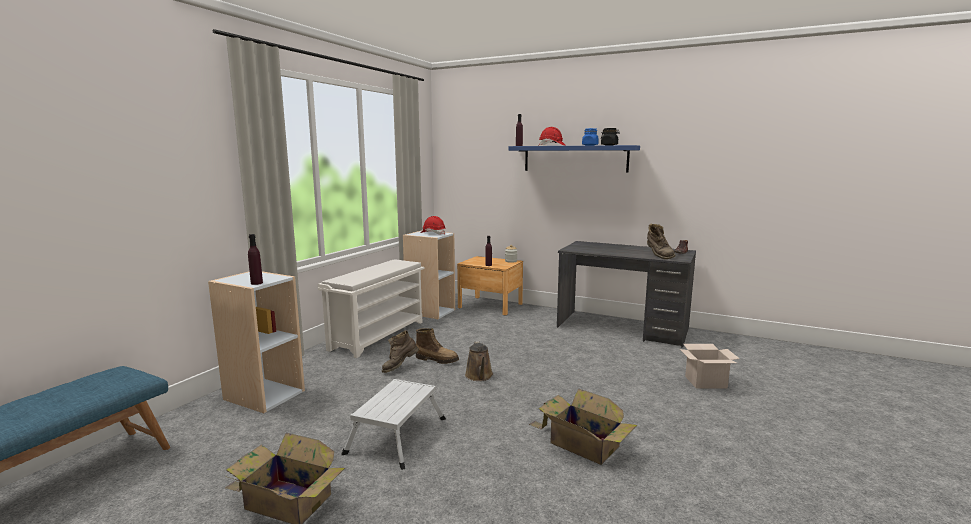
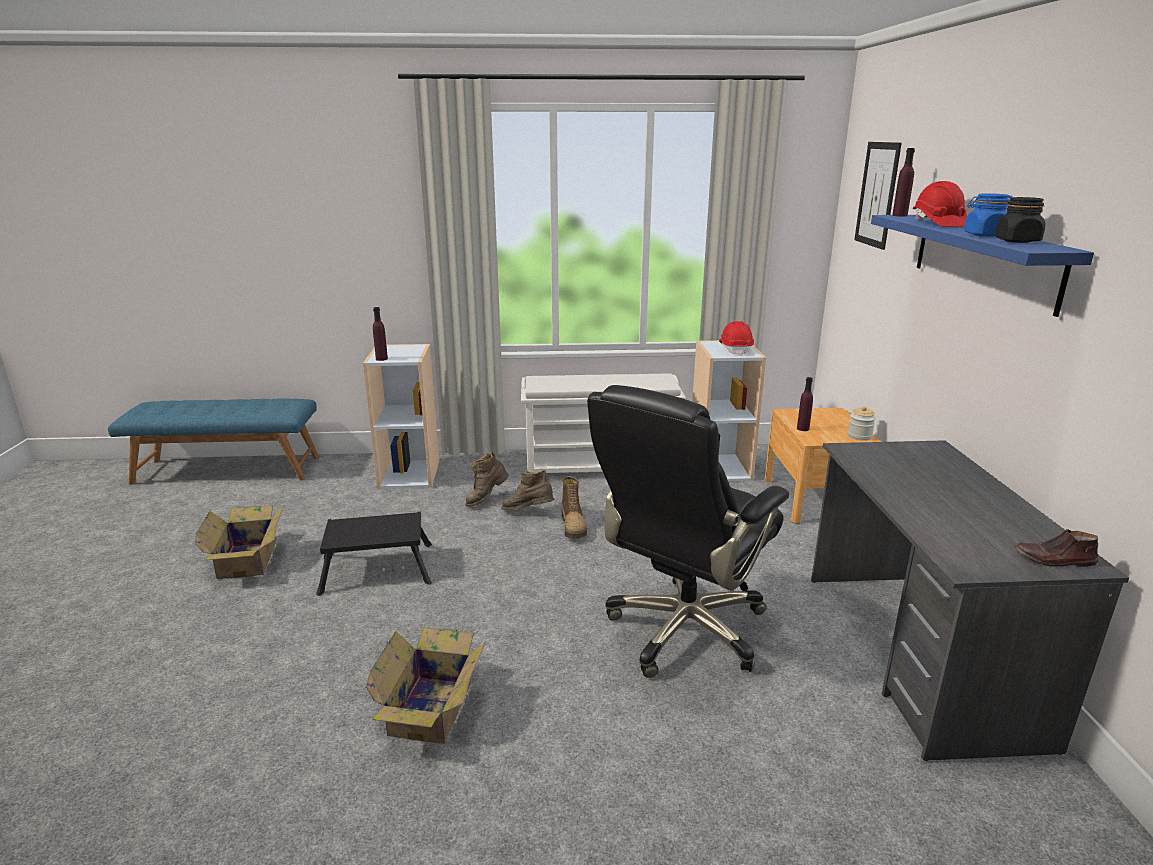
camera: 60 degrees right, 10 degrees up
(397, 435) = (378, 568): white step ladder -> black step ladder
(476, 141) = (877, 194): none -> picture
(479, 376) = (556, 570): brown watering can -> none
(571, 362) = (681, 633): none -> black office chair
(658, 256) = (953, 537): brown boot -> brown boot (486, 499)
(706, 382) = (773, 823): cardboard box -> none

